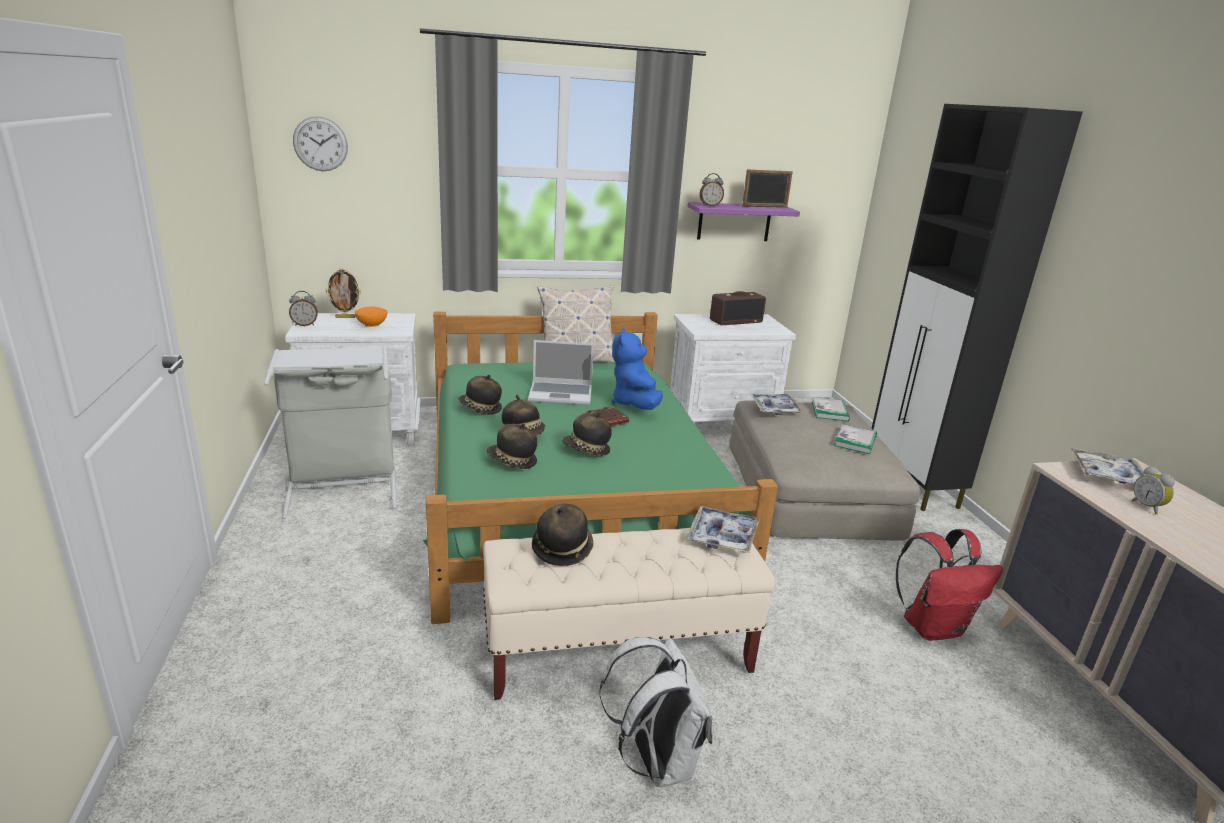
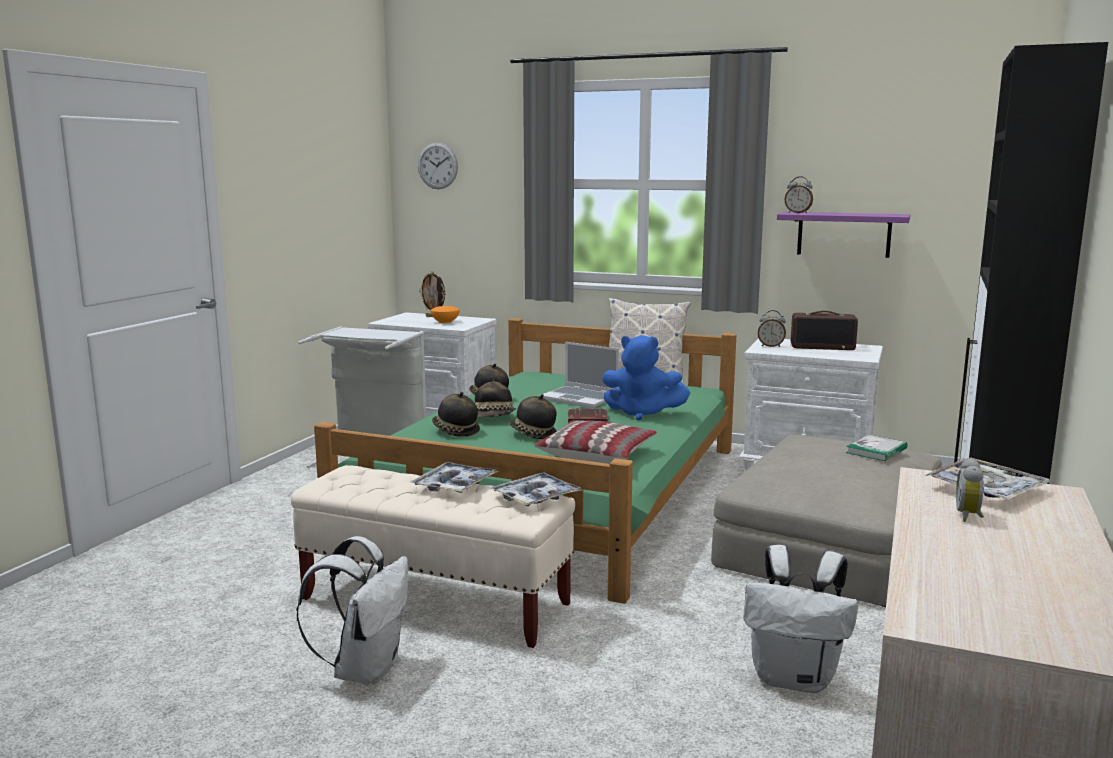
camera: 35 degrees right, 10 degrees down
(304, 325) = (394, 318): alarm clock -> alarm clock (771, 346)
(562, 548) = (387, 477): hat -> none
(635, 404) = (642, 413): blue plush toy -> blue plush toy turned 105 degrees counterclockwise
(670, 462) = (596, 454): none -> pillow
(765, 207) = (872, 214): picture frame -> none
(775, 408) = (807, 440): tray -> tray (454, 485)
(855, 441) = (858, 476): book -> none
(933, 627) = (795, 678): red backpack -> white backpack

